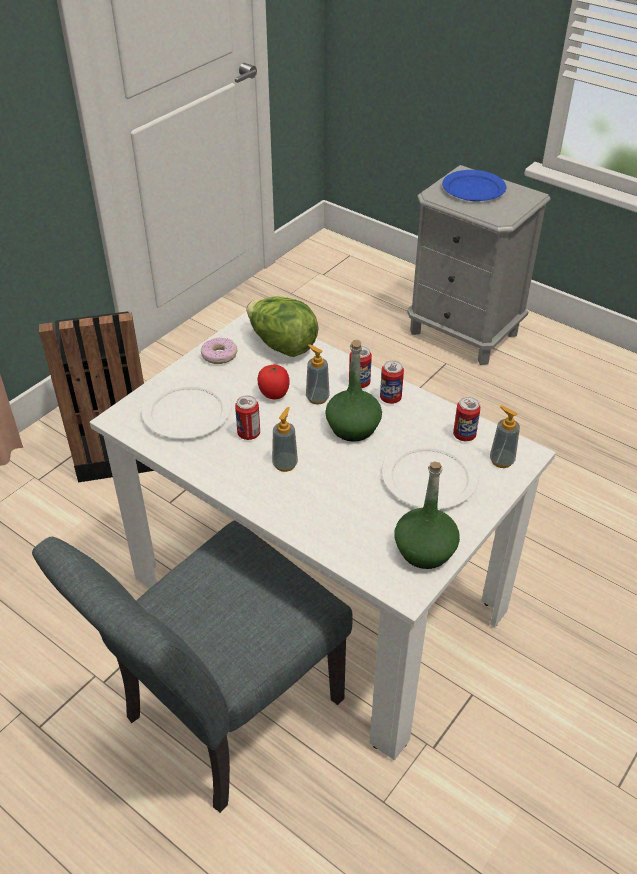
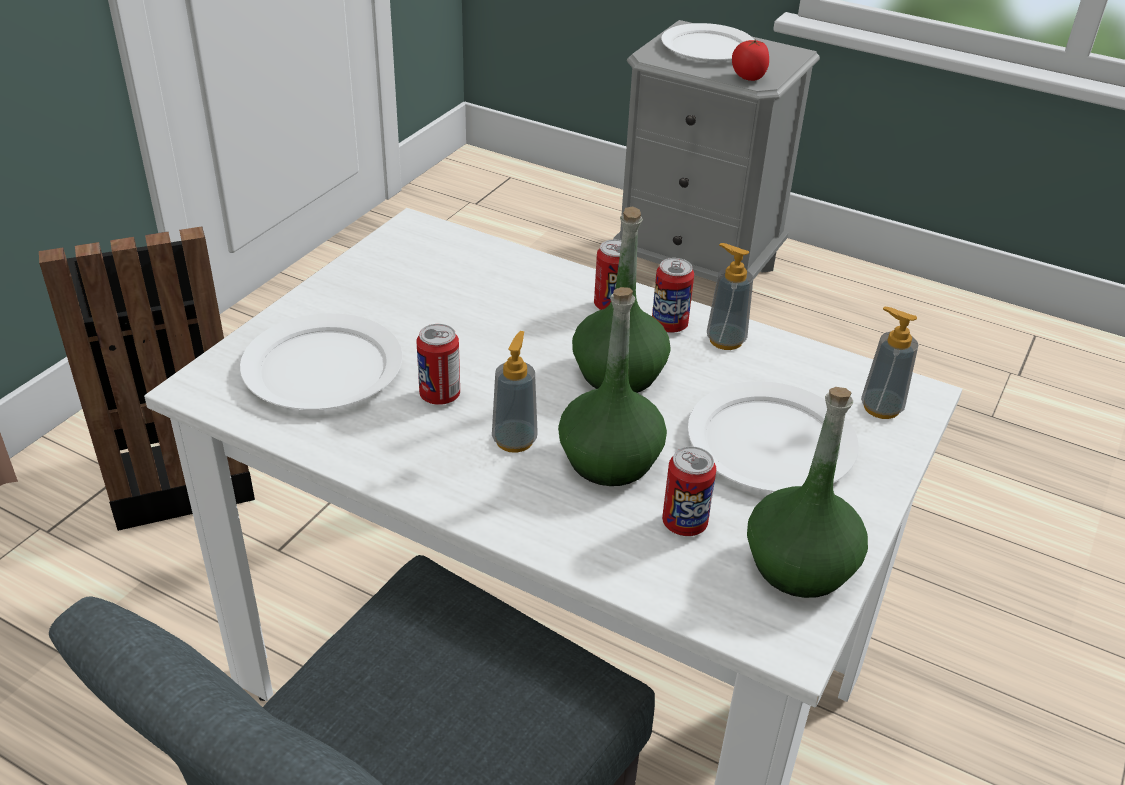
camera: 10 degrees left, 5 degrees down
(219, 355) = (365, 278): donut -> none
(274, 394) = (471, 331): tomato -> tomato (748, 78)
(281, 345) = (469, 258): lettuce -> none
(317, 398) = (547, 332): soap dispenser -> soap dispenser (725, 340)
(335, 480) = (609, 460): none -> green bottle
(464, 435) = (807, 373): can -> can (684, 523)
(473, 189) = (707, 48): blue plate -> white plate

